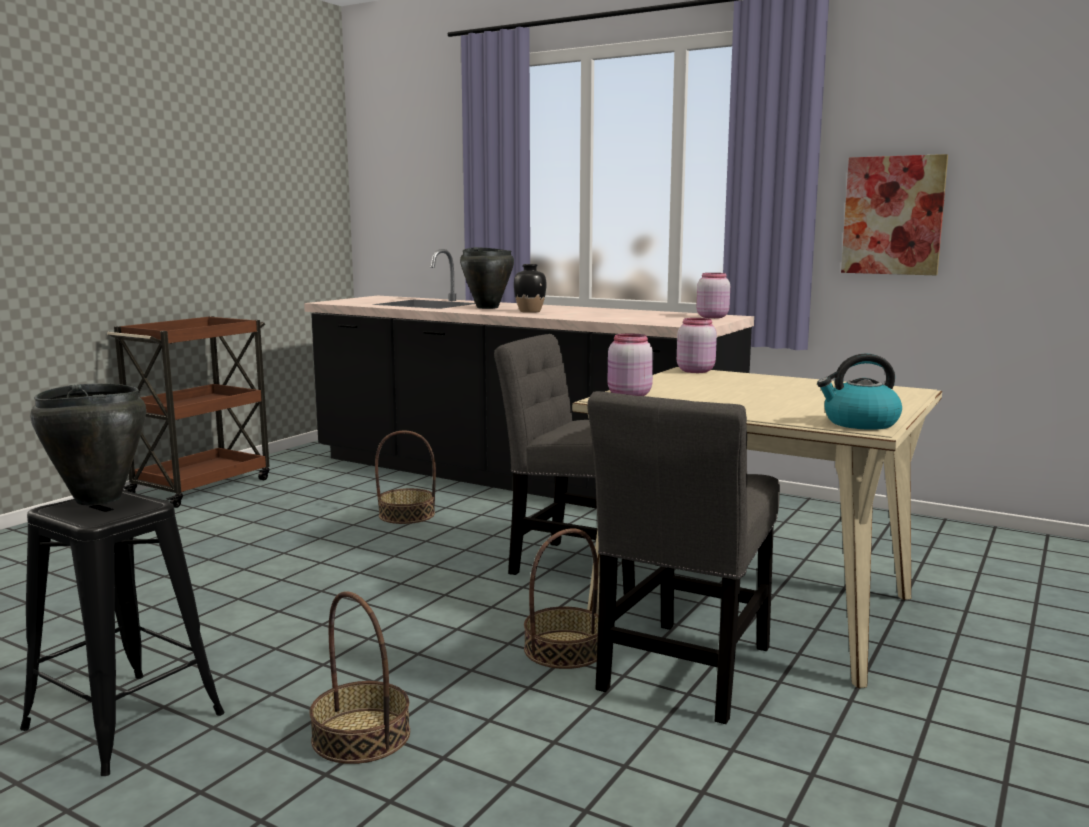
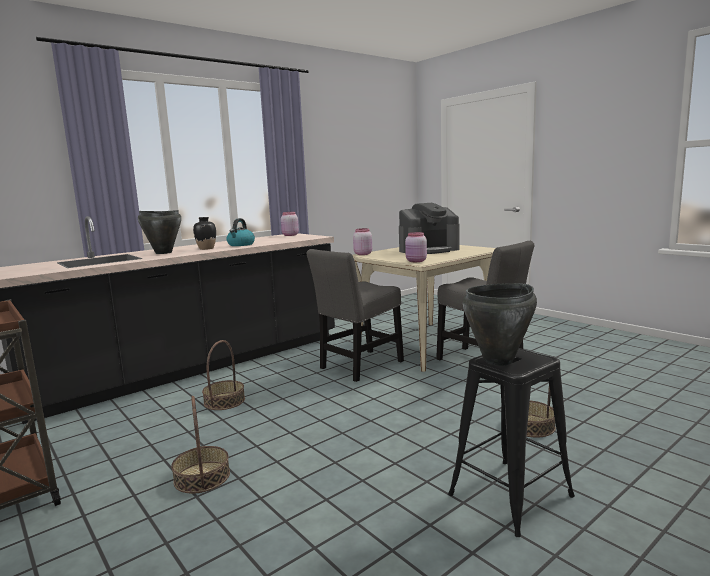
camera: 70 degrees left, 0 degrees up
(564, 649) = (453, 379): basket -> basket (202, 477)
(791, 394) = (428, 250): none -> coffee machine
(859, 423) = (486, 249): kettle -> kettle (241, 245)
(893, 215) = (327, 180): picture -> none

